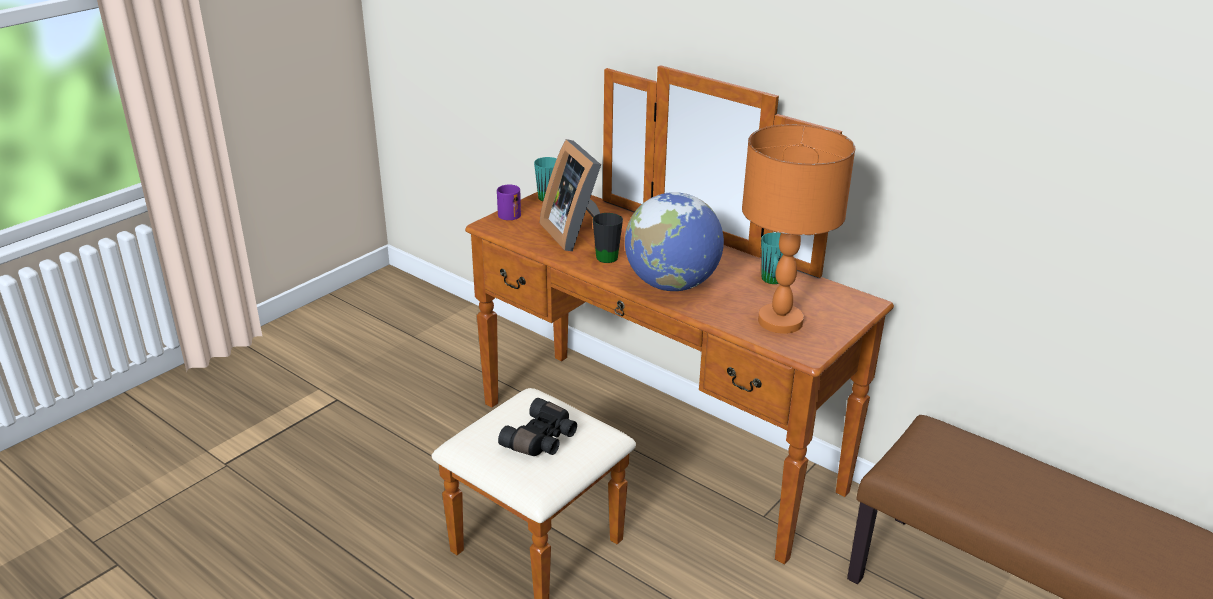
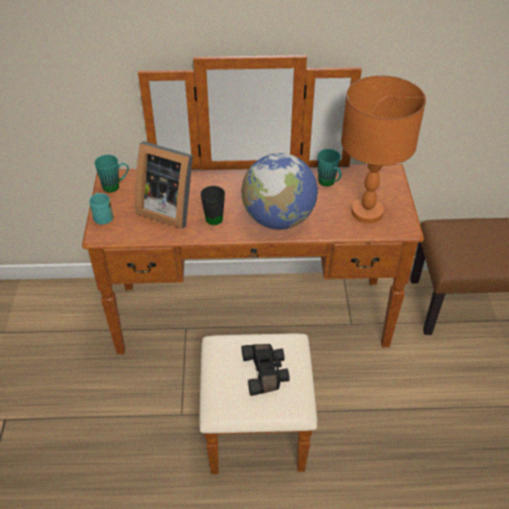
camera: 40 degrees left, 15 degrees up
(511, 213) = (102, 215): purple mug -> turquoise mug

